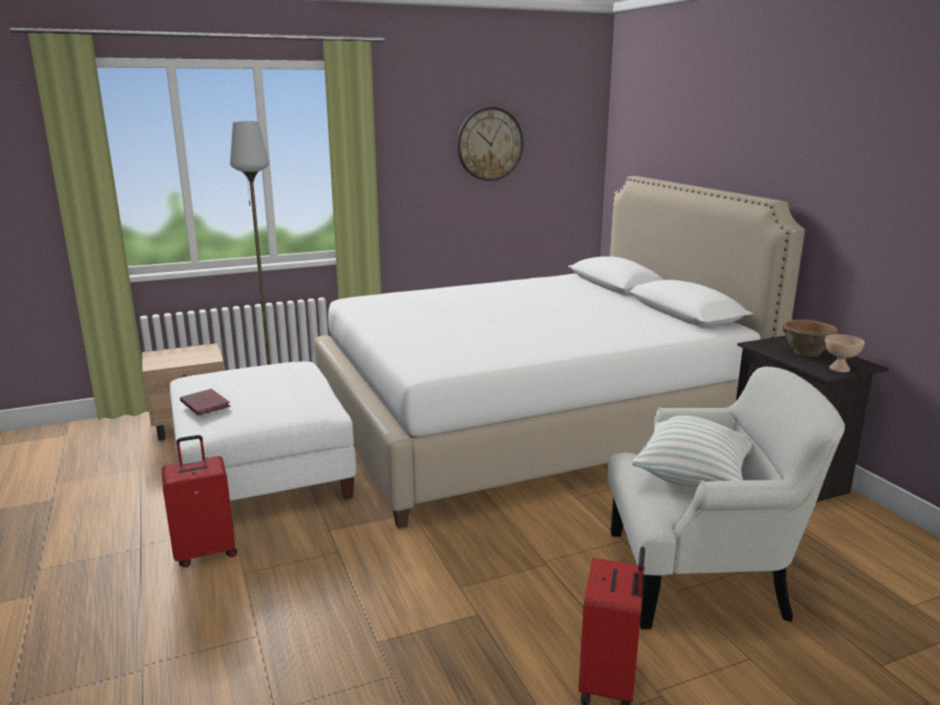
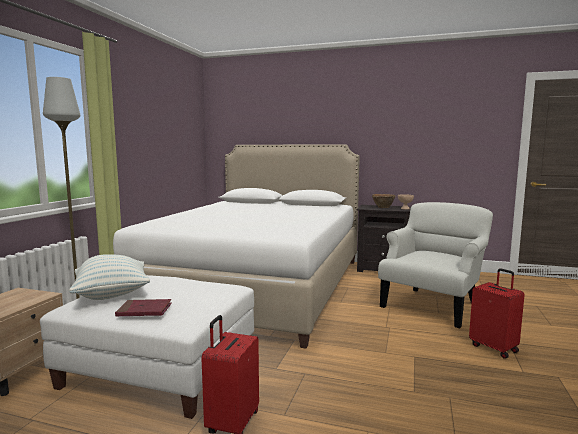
camera: 50 degrees left, 10 degrees down
(489, 144) = (162, 124): wall clock -> none
(692, 477) = (427, 255): pillow -> pillow (112, 294)

